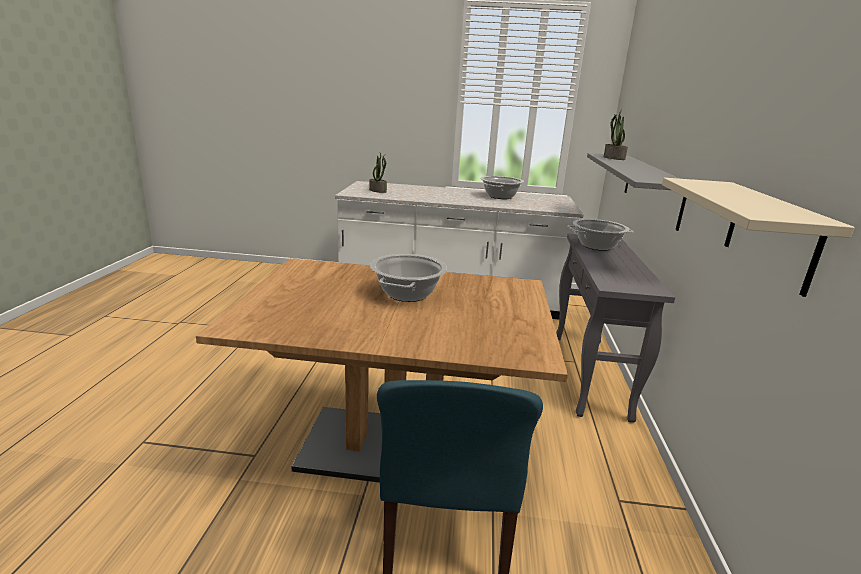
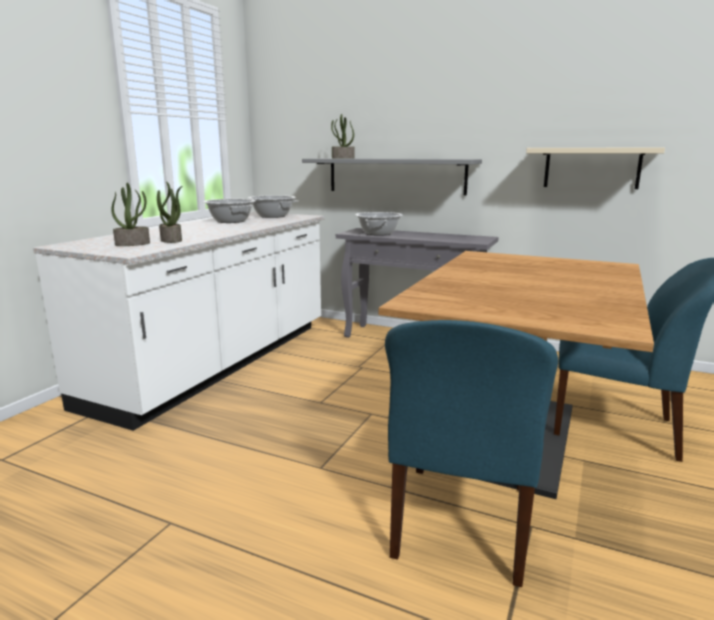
camera: 70 degrees left, 5 degrees down
(257, 422) = (461, 523): none -> blue chair
(397, 194) = (172, 240): none -> potted plant
(407, 294) = (505, 278): cooking pot -> cooking pot (272, 216)

